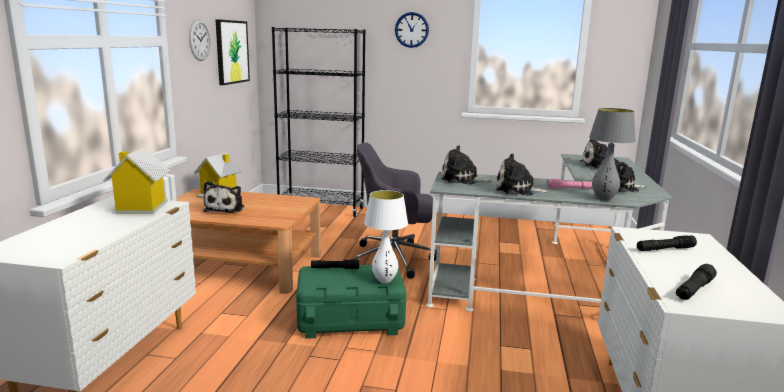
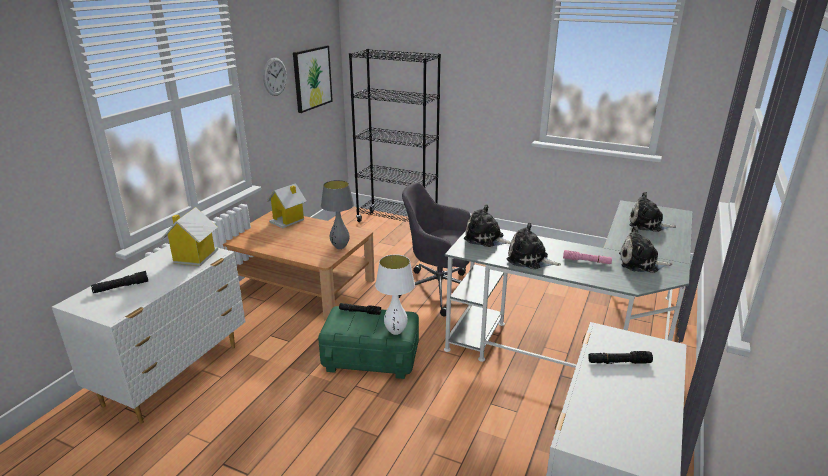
camera: 15 degrees right, 10 degrees up
(226, 208) = (286, 239): plush toy -> none
(411, 30) = (486, 55): wall clock -> none
(603, 199) = (609, 281): grey table lamp -> grey table lamp (340, 247)
(694, 290) = (602, 422): black flashlight -> black flashlight (121, 287)

